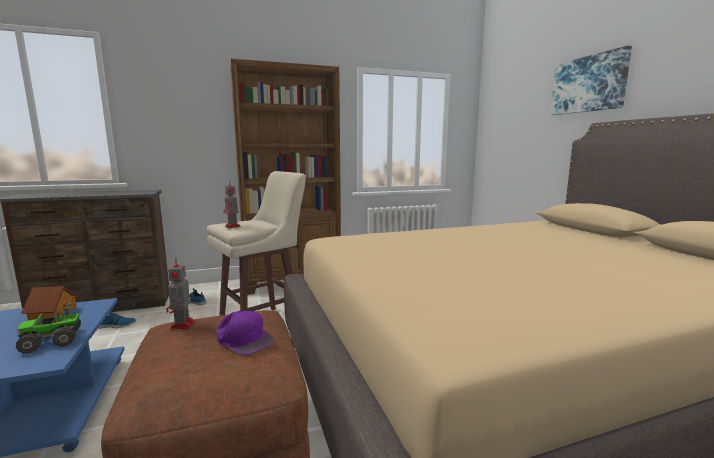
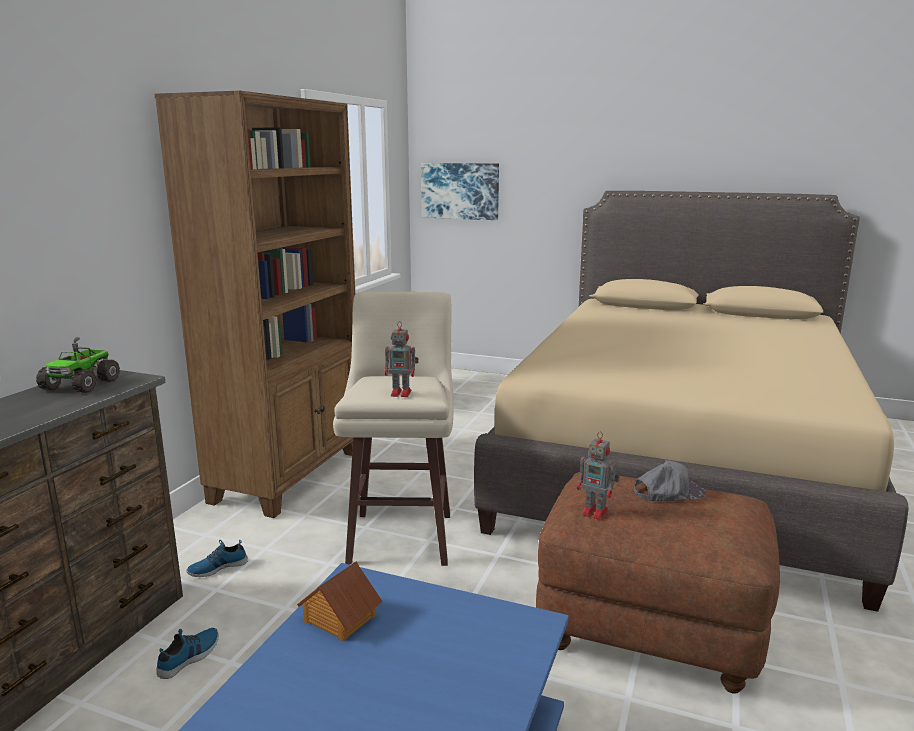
camera: 50 degrees left, 5 degrees up
(53, 341) = (467, 619): toy truck -> toy truck (82, 384)
(244, 339) = (668, 491): purple cap -> grey cap
(588, 84) = (587, 144): picture -> picture (460, 191)

